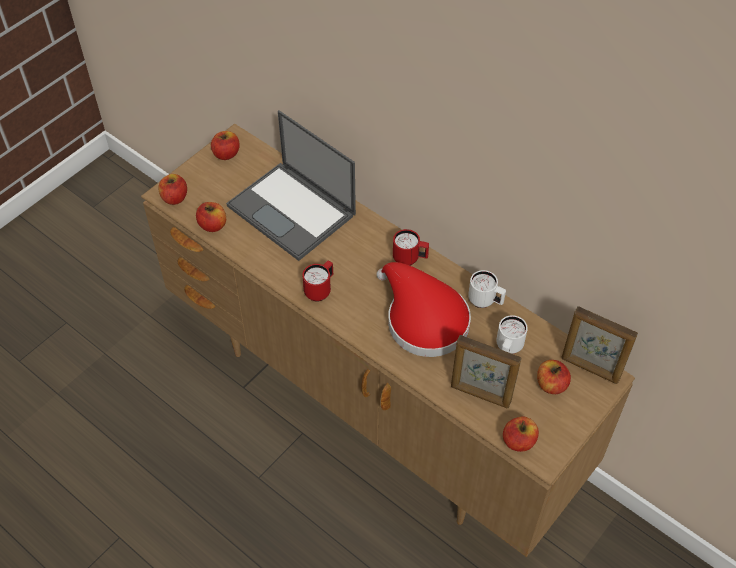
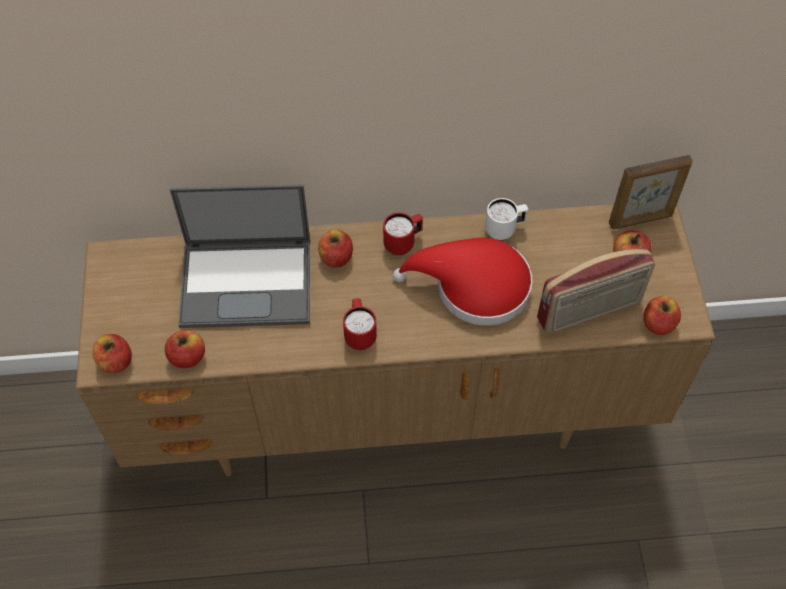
camera: 45 degrees left, 5 degrees up
(226, 154) = (116, 278): apple -> apple (336, 257)
(480, 395) = (589, 311): picture frame -> radio
(508, 349) = (566, 255): white mug -> none

